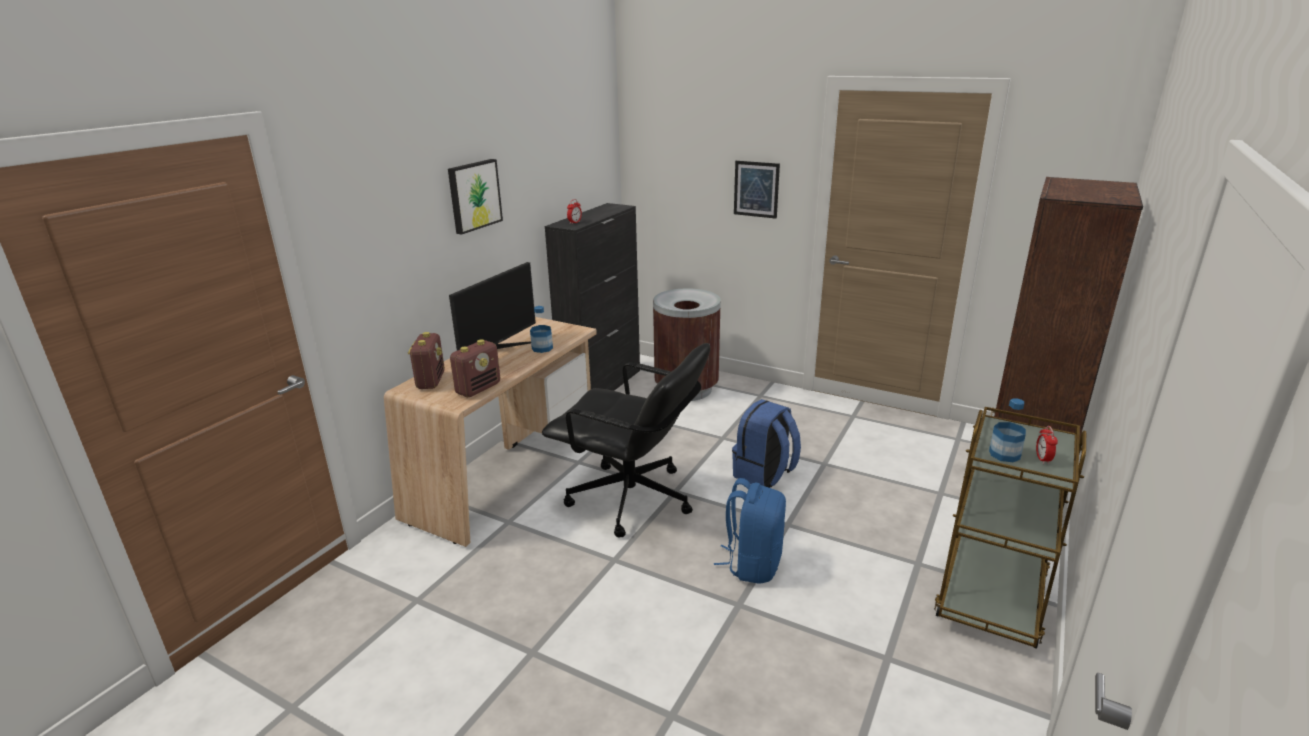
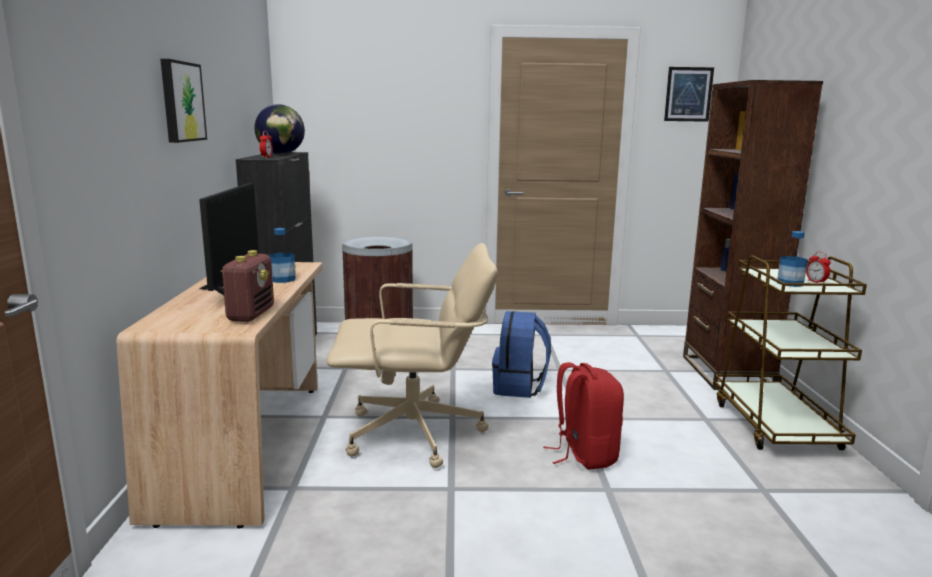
camera: 30 degrees left, 10 degrees down
(430, 380) = (174, 317): radio -> none
(601, 212) = (281, 154): none -> globe
(631, 500) = (415, 434): black office chair -> beige office chair
(753, 564) = (584, 454): blue backpack -> red backpack
(756, 189) = (428, 132): picture -> picture (688, 94)

